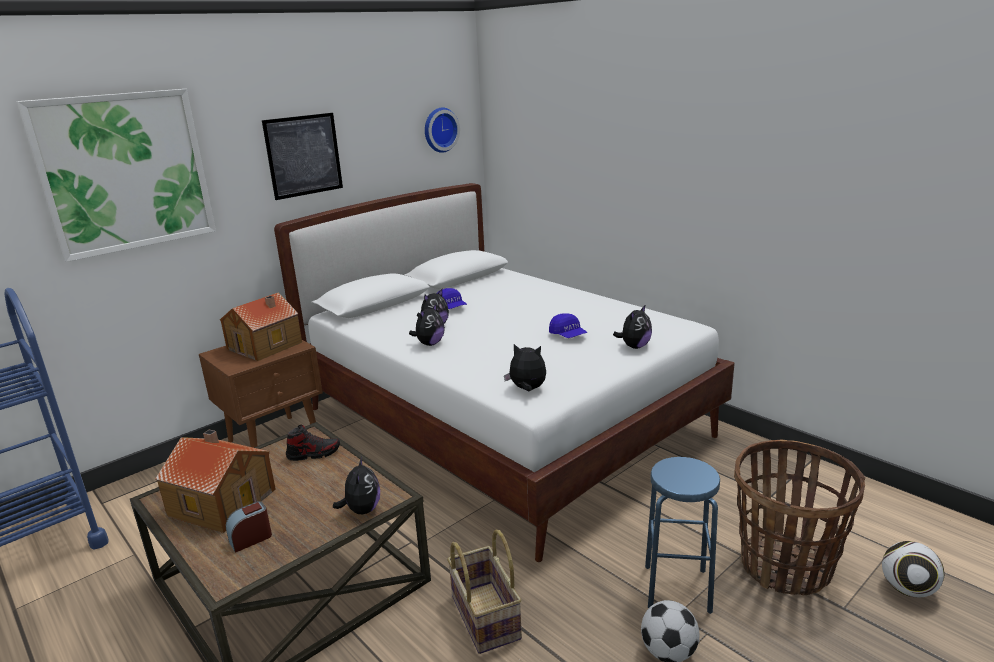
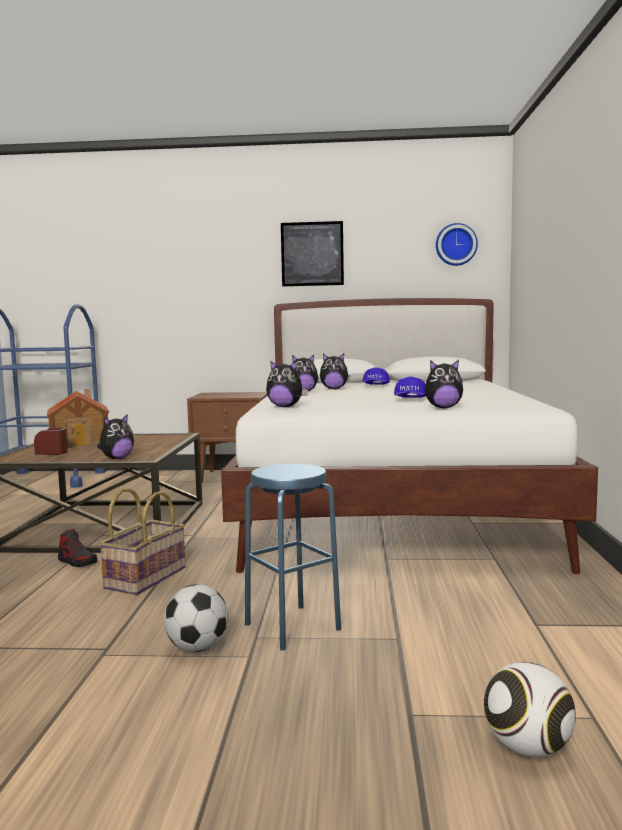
camera: 45 degrees right, 15 degrees down
(125, 172) = (178, 251): picture -> none
(266, 345) = (239, 394): toy house -> none
(313, 453) = (161, 440): shoe -> shoe (77, 562)
(527, 389) = (285, 407): plush toy -> plush toy turned 135 degrees clockwise
(785, 566) = (422, 664): basket -> none

